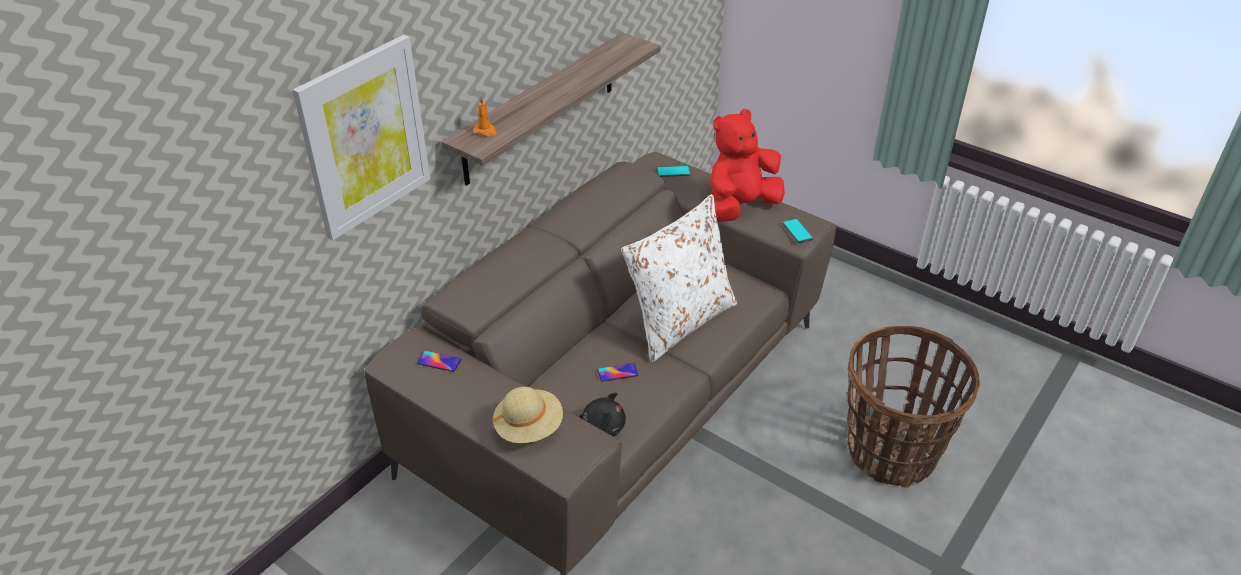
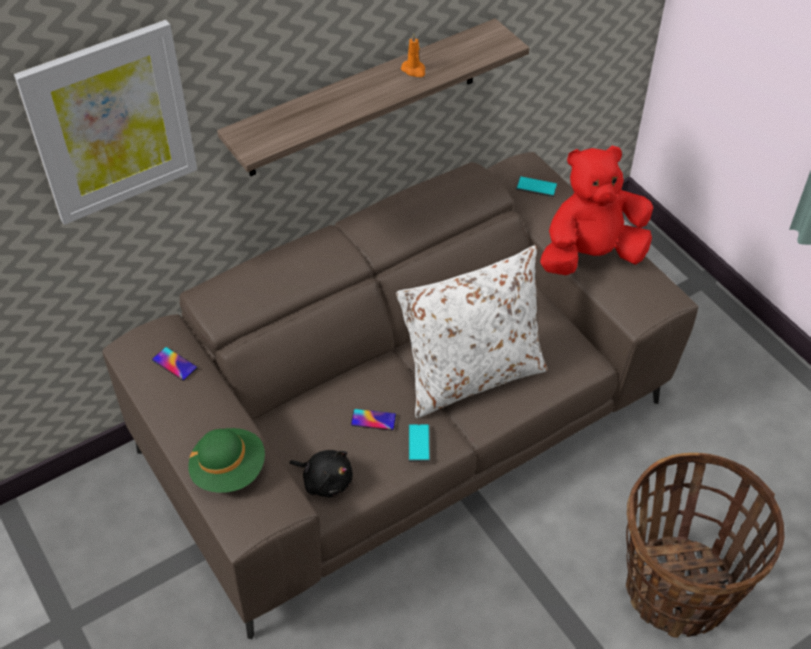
camera: 20 degrees right, 10 degrees up
(485, 131) = (269, 128): orange candle -> orange candle (414, 70)
(529, 427) = (229, 470): beige hat -> green hat
(797, 231) = (642, 306): phone -> phone (419, 443)

